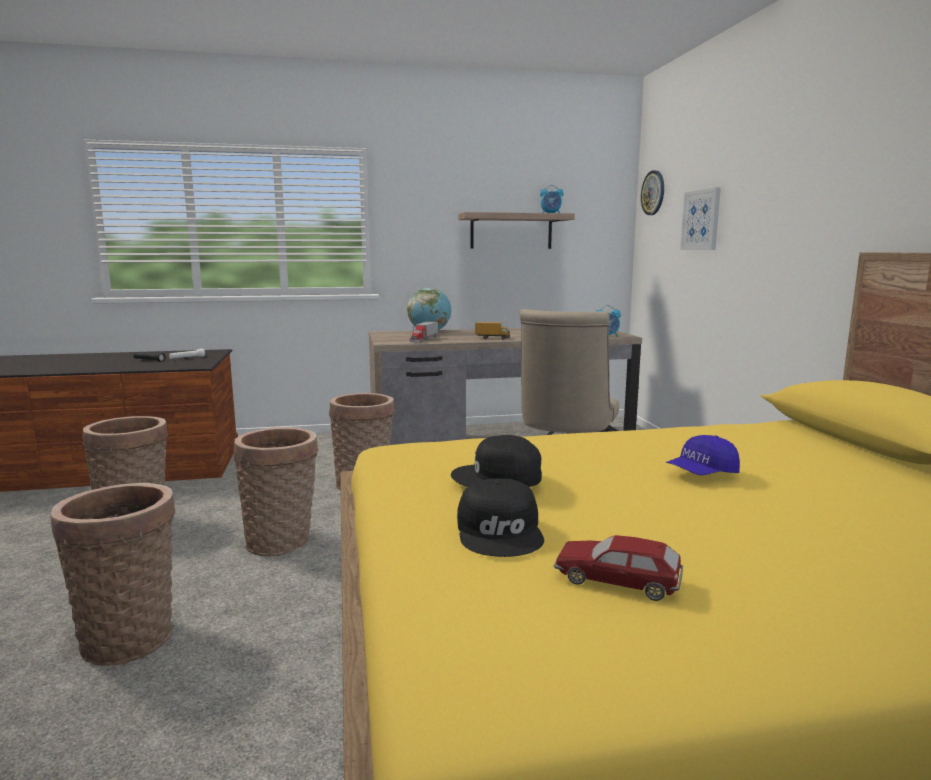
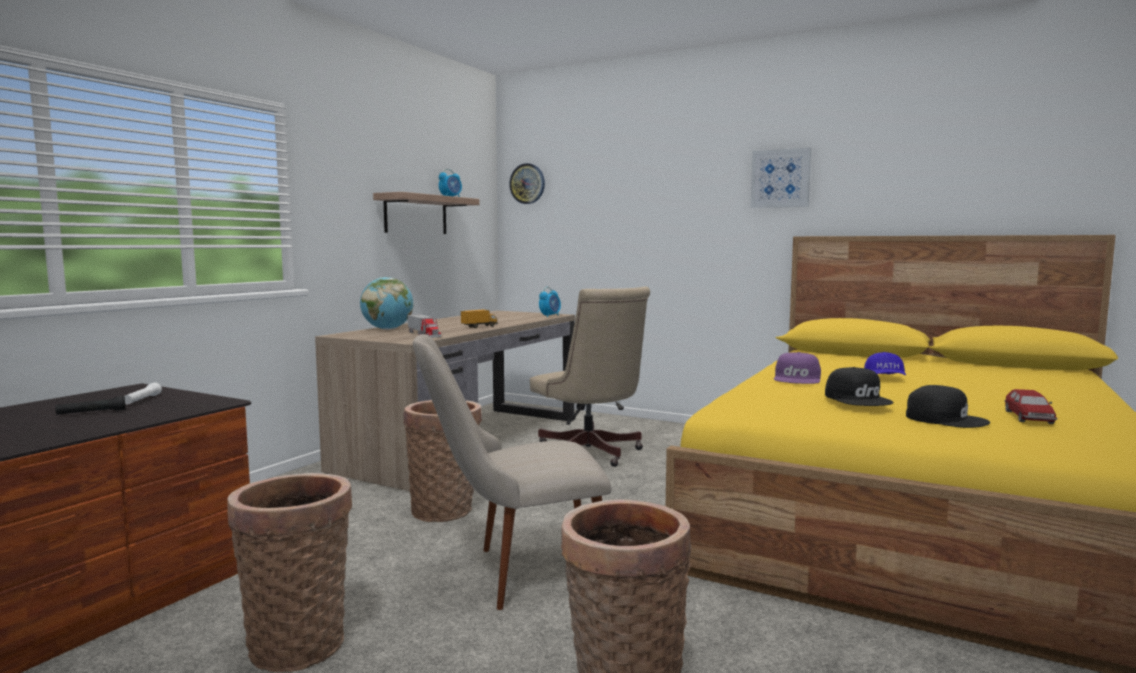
camera: 50 degrees left, 5 degrees down
(282, 541) = (516, 574): basket -> beige chair
(498, 477) = (858, 399): black cap -> black cap turned 60 degrees counterclockwise
(593, 444) = (798, 378): none -> purple cap
(617, 580) = (1029, 417): toy car -> toy car turned 45 degrees counterclockwise
(701, 220) = (603, 210): picture -> picture (780, 178)

